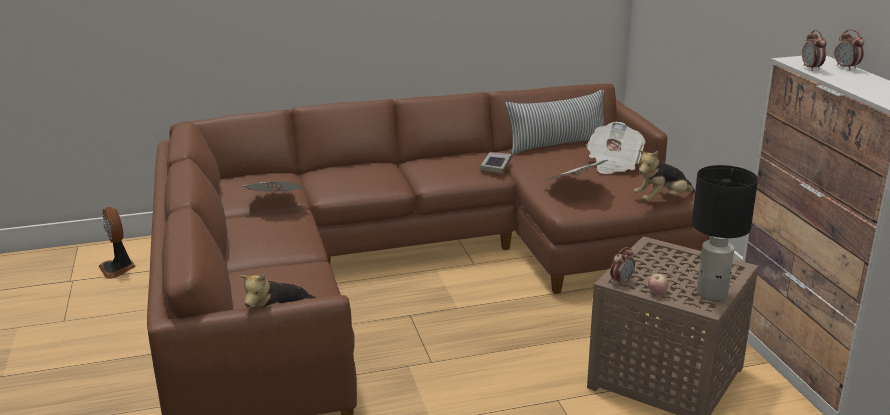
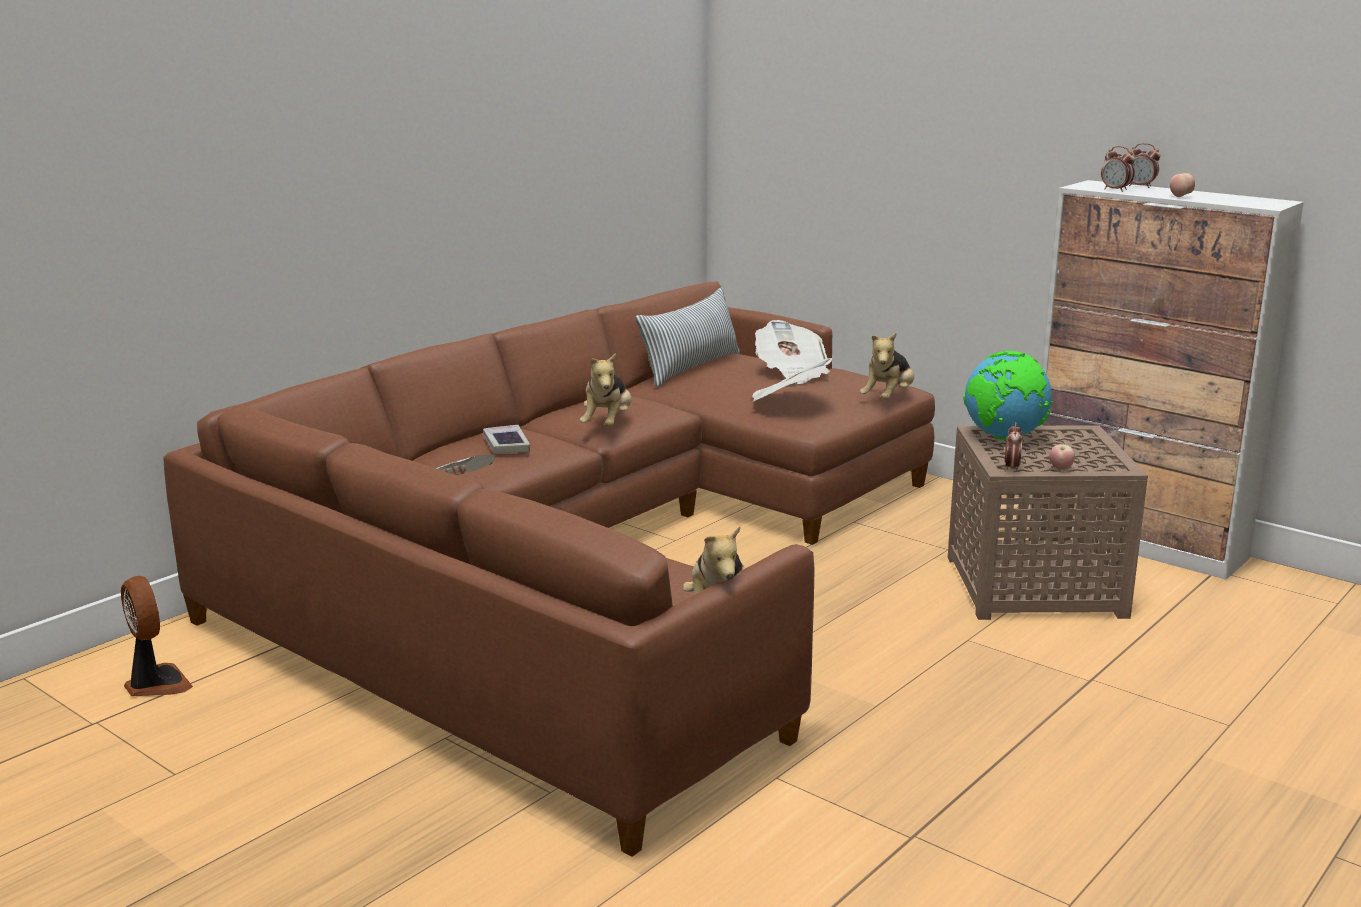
camera: 35 degrees left, 5 degrees down
(118, 268) = (155, 684): fan -> fan turned 150 degrees counterclockwise
(437, 175) = (608, 424): none -> plush toy
(495, 165) = (660, 401): book -> book (506, 445)
(660, 255) = (1004, 438): none -> globe
(712, 293) = (1106, 456): black table lamp -> none
(850, 84) = (1180, 197): none -> apple

